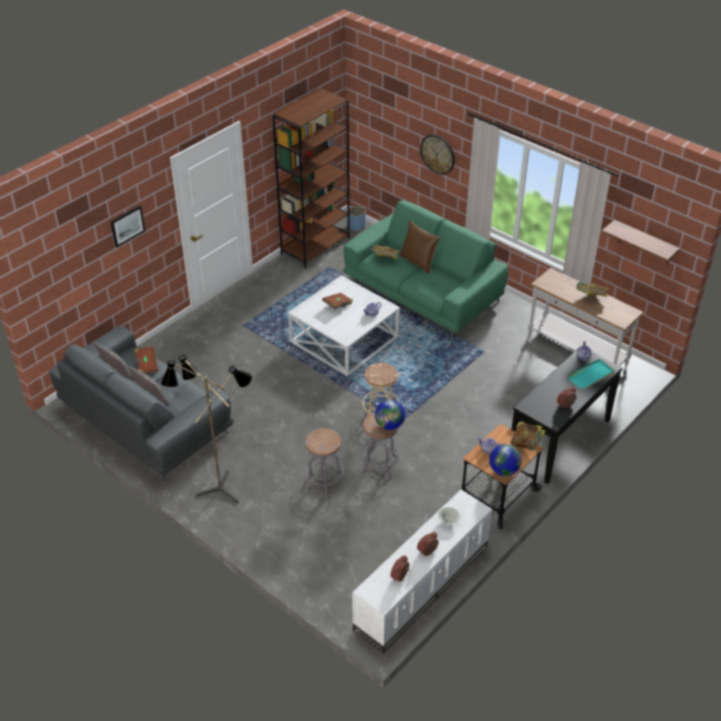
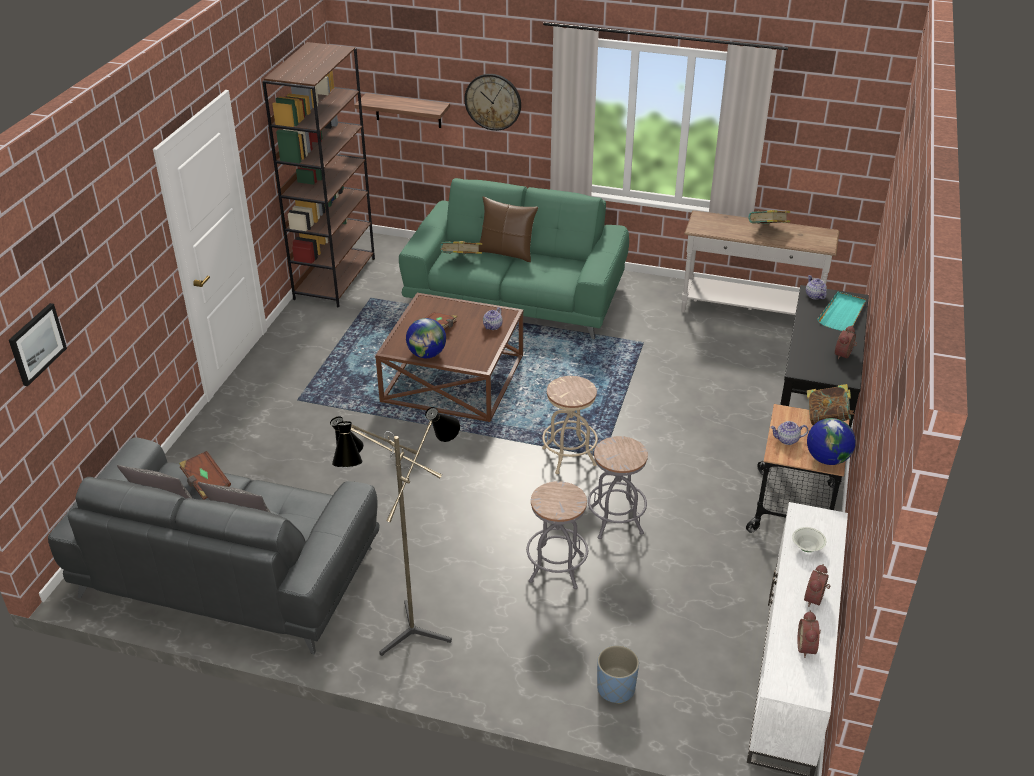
camera: 25 degrees left, 5 degrees down
(127, 226) = (114, 269): picture -> picture (36, 344)
(344, 339) = (453, 377): white coffee table -> brown coffee table
(356, 226) = (374, 243): blue planter -> blue planter (615, 689)
(389, 425) = (634, 450): globe -> globe (427, 354)
(644, 242) = (825, 136): shelf -> shelf (408, 110)

